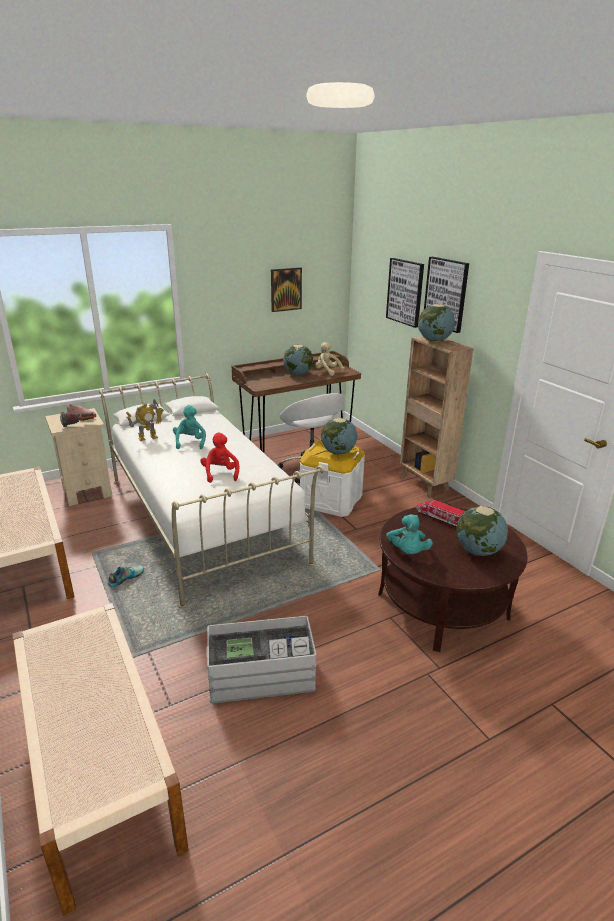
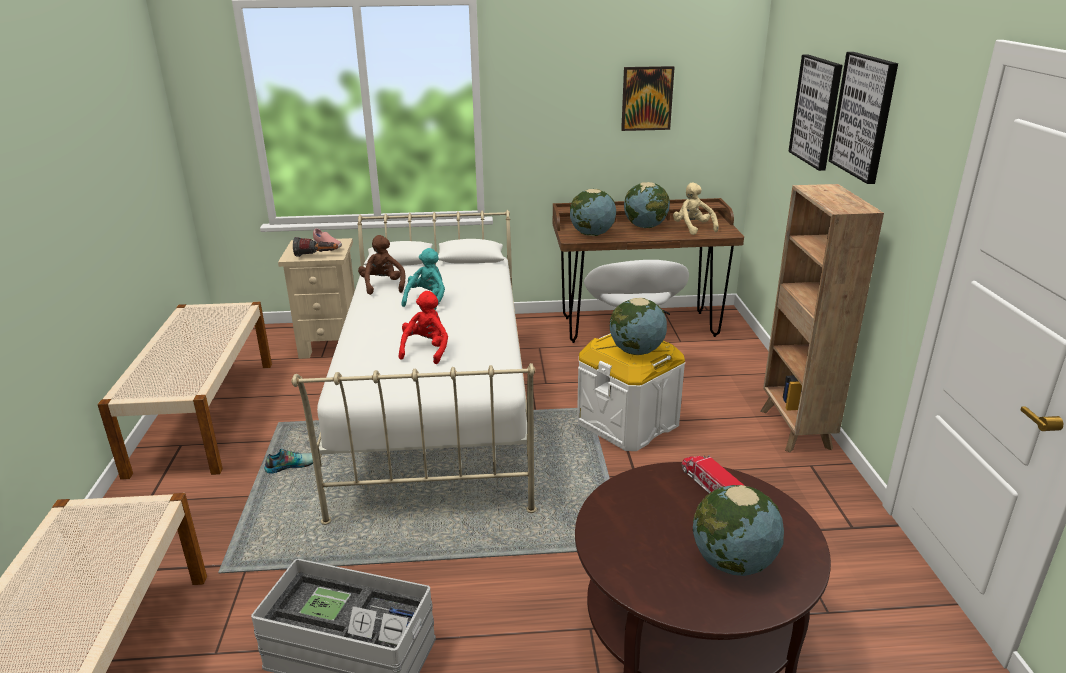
camera: 25 degrees right, 0 degrees up
(148, 438) = (383, 286): toy robot -> brown plush toy
(407, 552) = (612, 531): turquoise plush toy -> none
(434, 341) = (825, 194): globe -> globe (592, 234)

